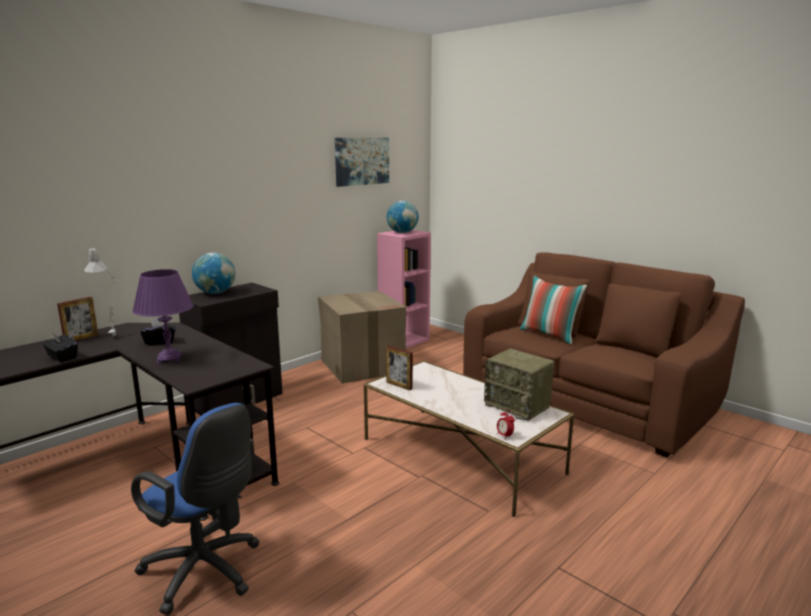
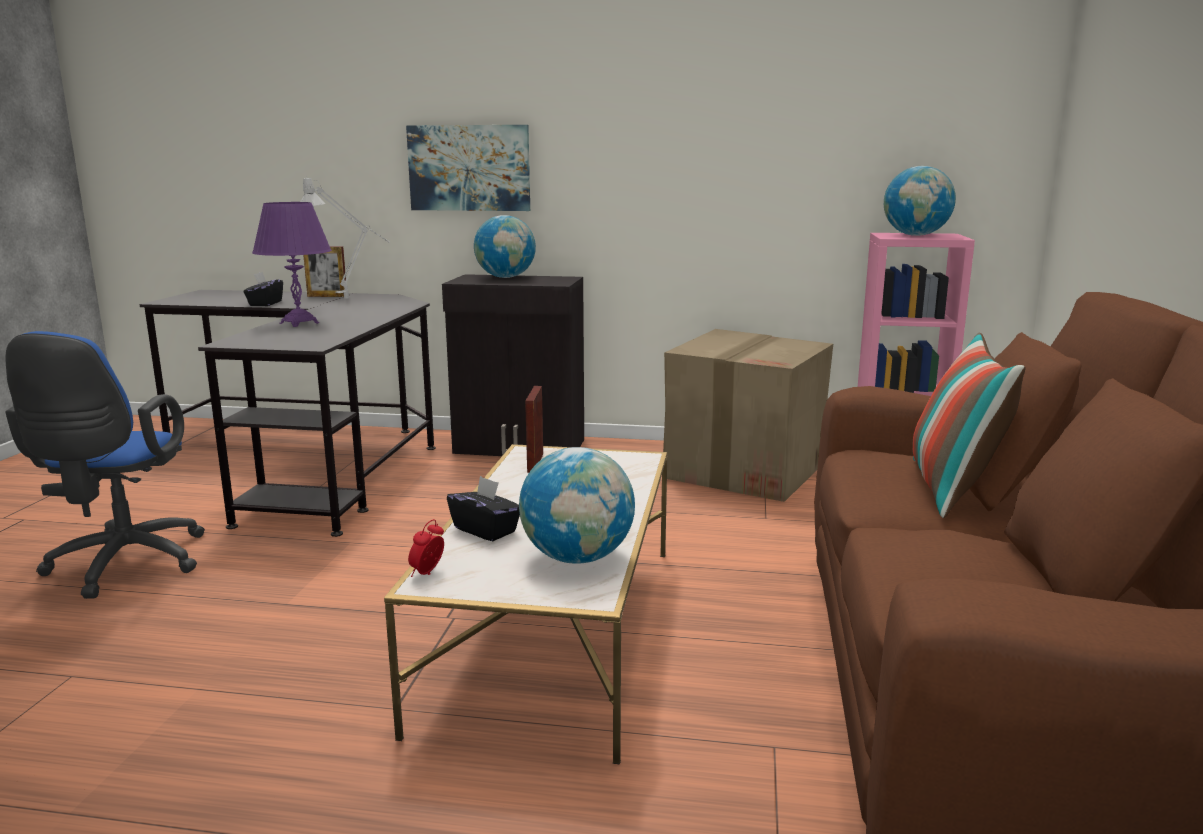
camera: 55 degrees right, 0 degrees up
(160, 342) = (351, 311): black tissue box -> black tissue box (486, 530)
(362, 161) = (849, 83): picture -> picture (469, 168)
(518, 406) = (577, 558): radio -> globe

